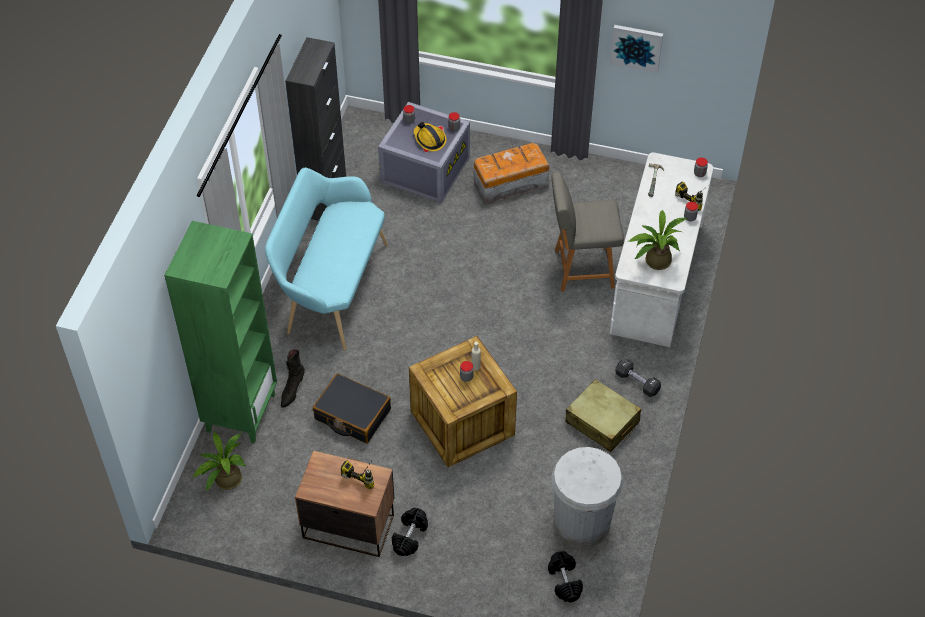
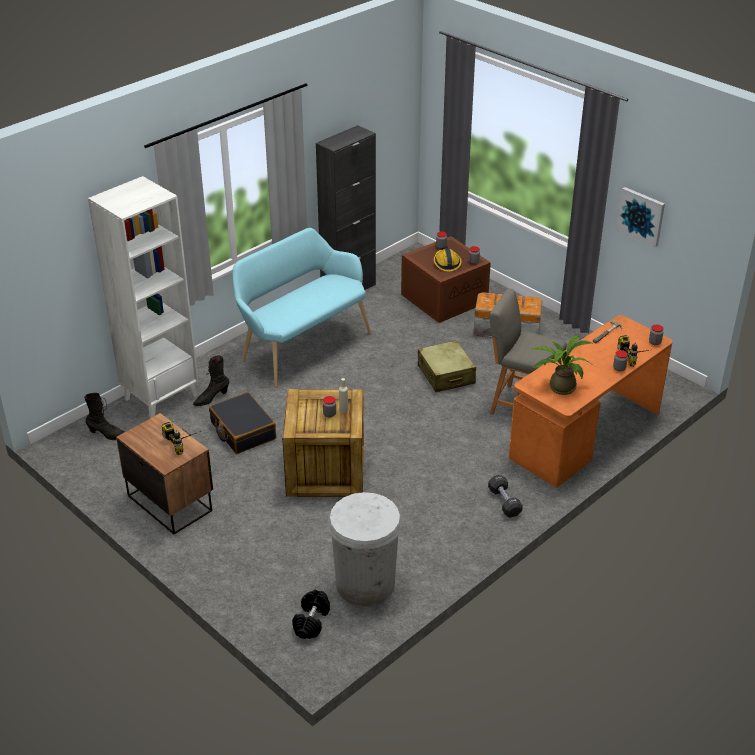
camera: 30 degrees right, 15 degrees down
(225, 480) = (107, 435): potted plant -> black boot
(240, 412) = (161, 396): green bookcase -> white bookcase
(409, 536) = (211, 531): black dumbbell -> none
(424, 168) = (444, 297): grey storage box -> brown storage box
(602, 422) = (447, 518): beige suitcase -> beige suitcase (446, 375)
(657, 277) = (586, 435): white desk -> orange desk

